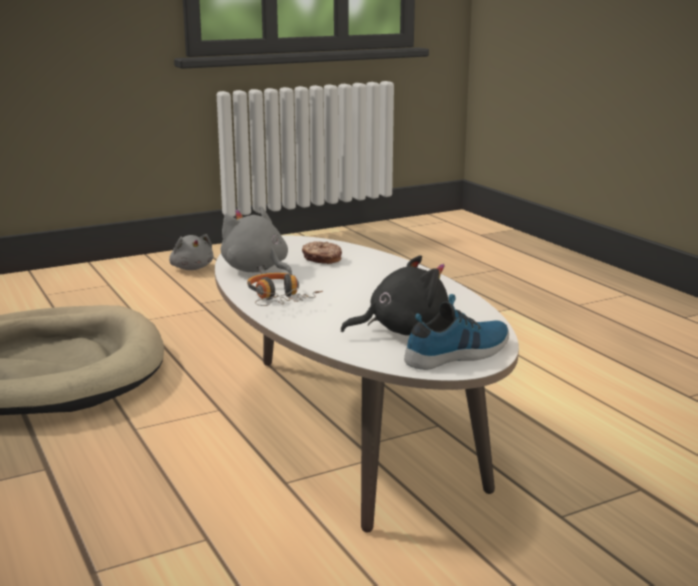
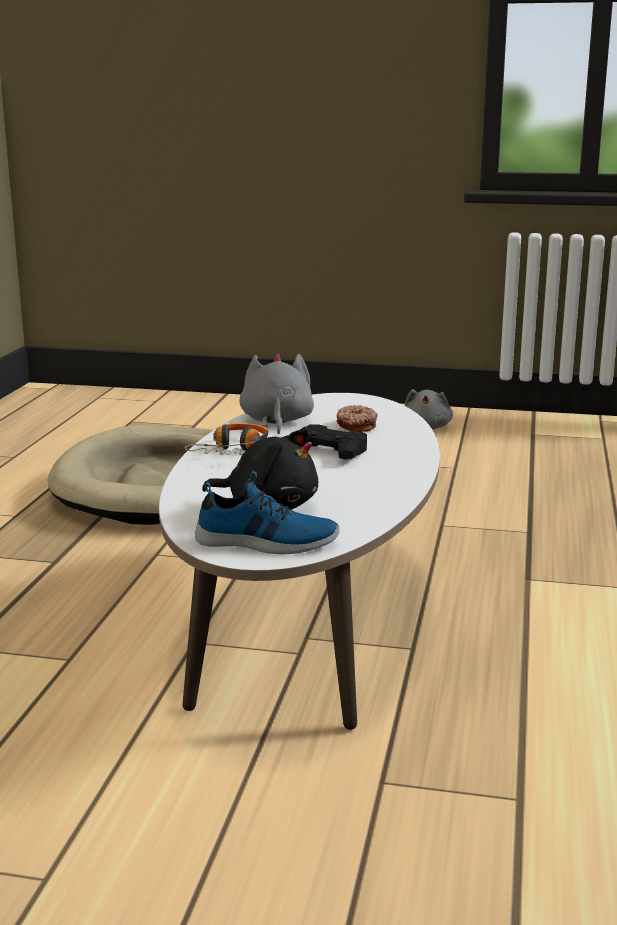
camera: 40 degrees right, 0 degrees up
(345, 281) = (326, 451): none -> black game controller

